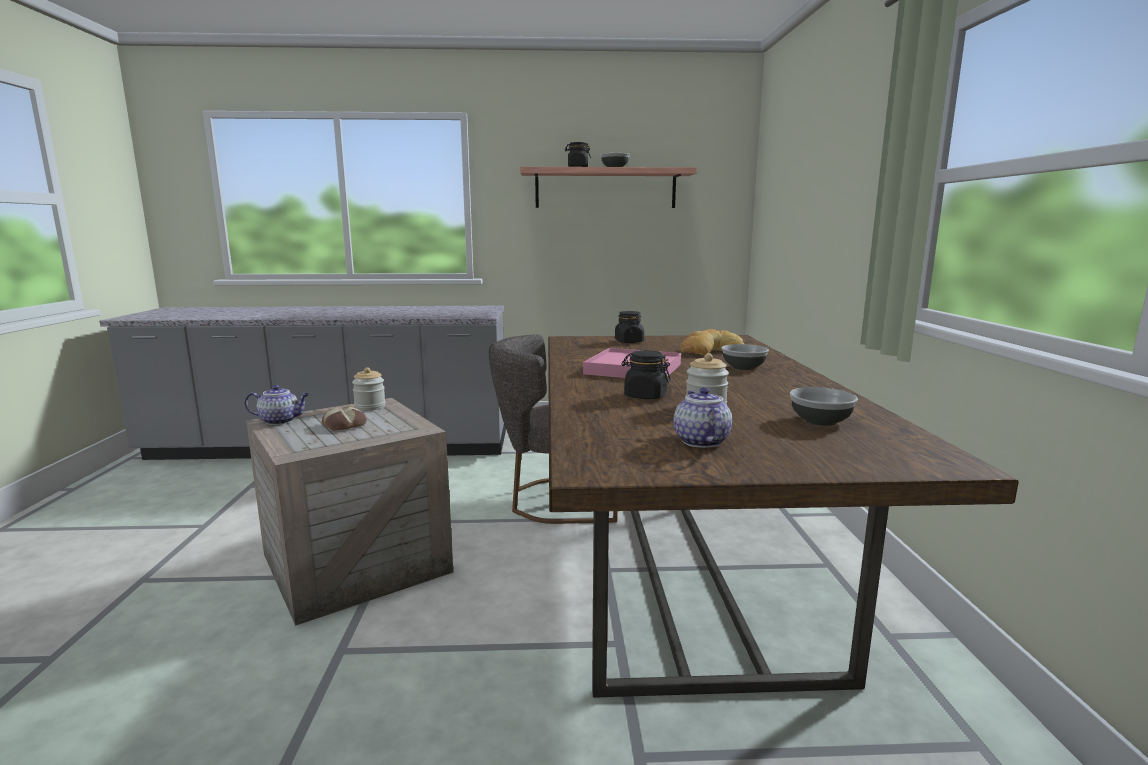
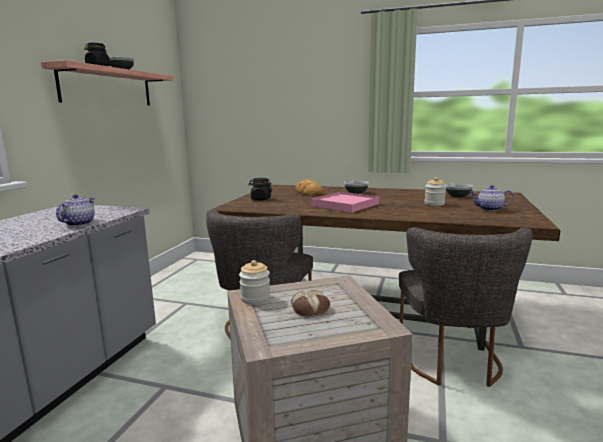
camera: 70 degrees left, 0 degrees up
(281, 421) = (269, 339): teapot -> teapot (79, 223)
(535, 657) = (452, 362): none -> grey chair
(645, 396) = (410, 208): black jar -> none

